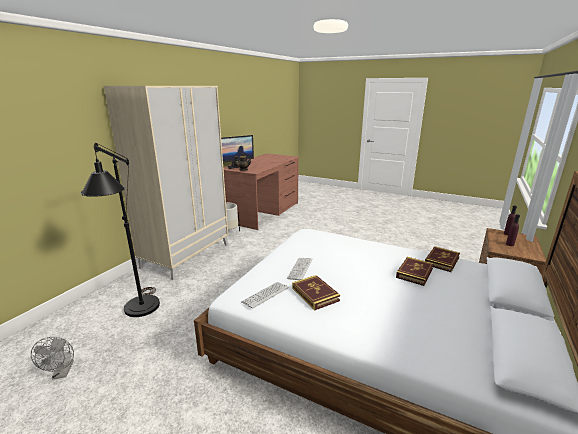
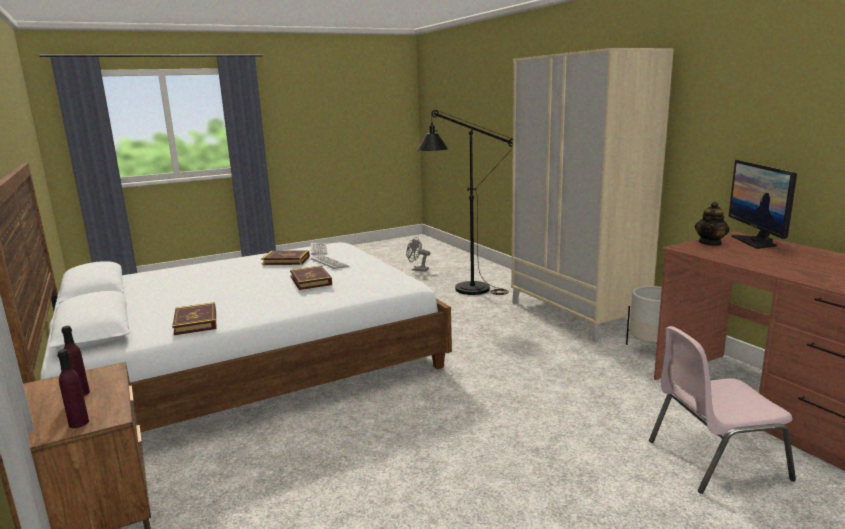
camera: 125 degrees right, 5 degrees down
(303, 218) = (714, 459): none -> pink chair
(414, 273) = (218, 298): book -> book (310, 281)

